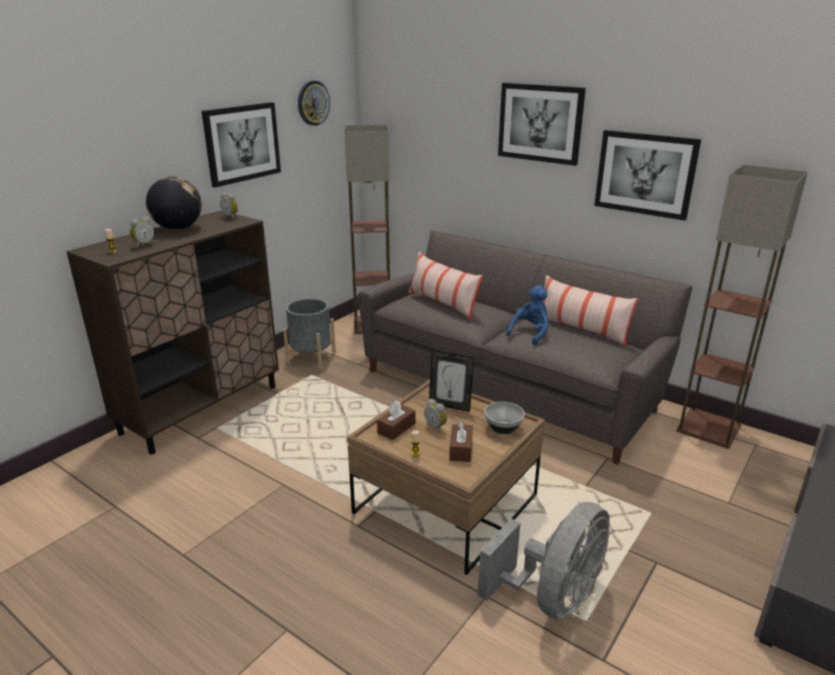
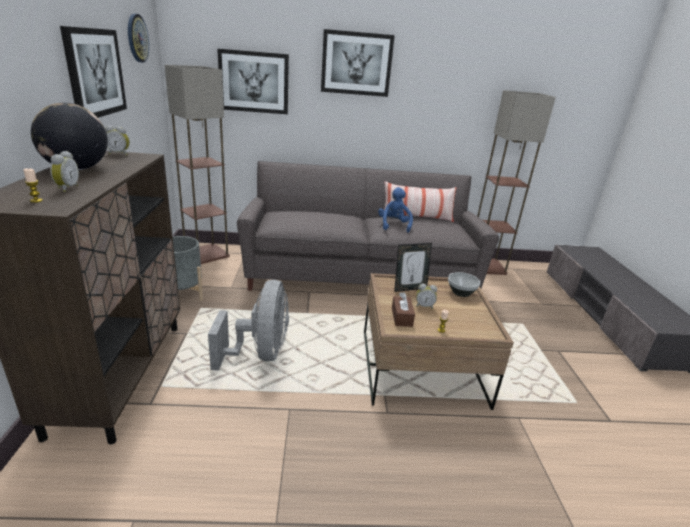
camera: 40 degrees left, 0 degrees up
(443, 303) = (310, 217): pillow -> none
(461, 449) = (461, 316): brown tissue box -> none
(552, 598) = (547, 398): grey fan -> grey fan (260, 353)
(645, 174) = (438, 100): picture -> picture (254, 82)

